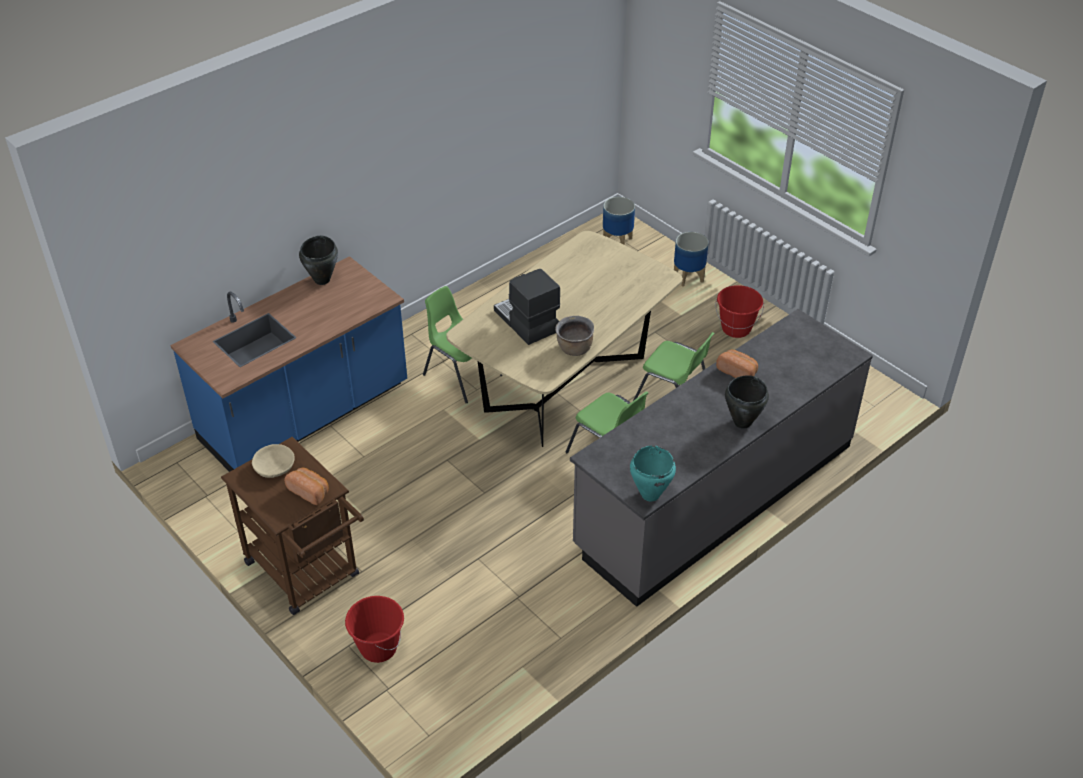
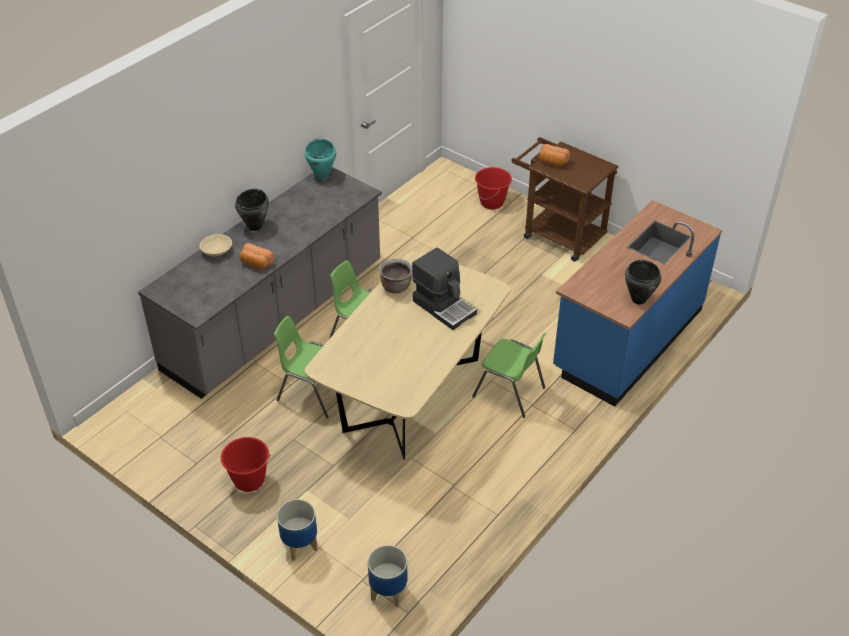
camera: 170 degrees right, 0 degrees up
(275, 468) = (585, 173): beige bowl -> beige bowl (217, 251)

